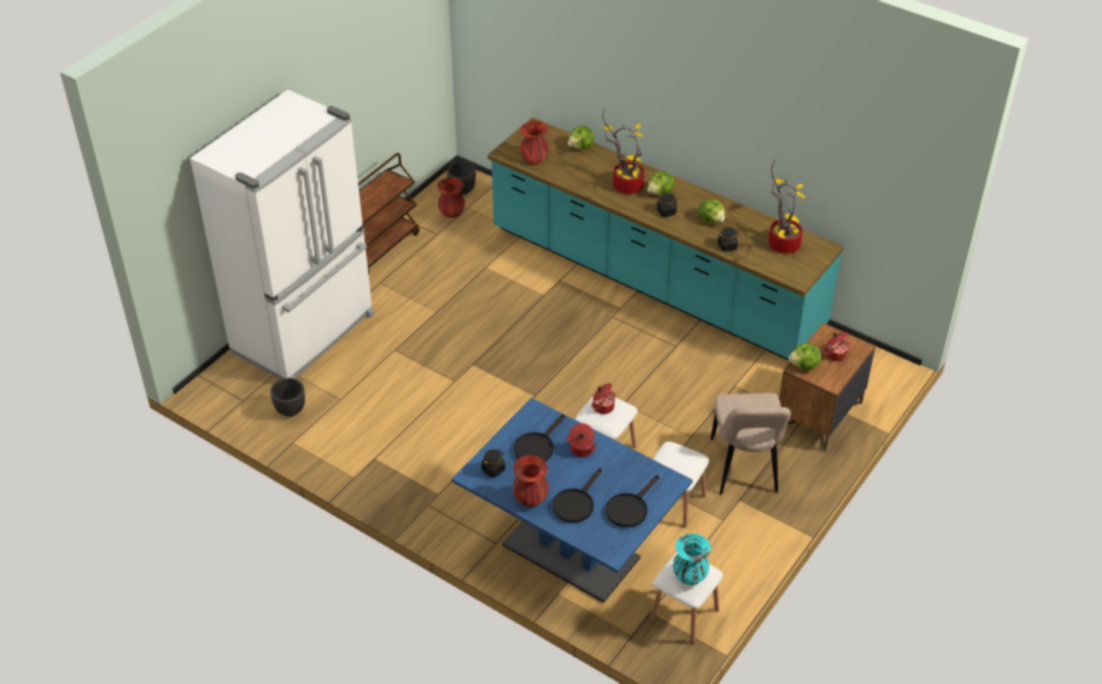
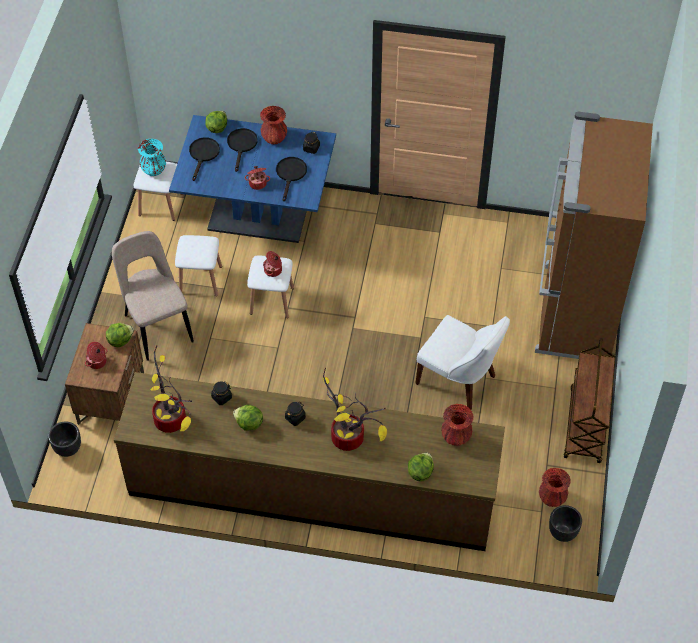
camera: 155 degrees right, 10 degrees up
(291, 411) = (529, 245): black planter -> black planter (67, 449)
(306, 334) = (574, 313): white fridge -> brown fridge
(463, 316) = (459, 381): none -> white chair
(654, 281) = (312, 489): turquoise counter -> brown counter
(660, 193) = (312, 440): lettuce -> lettuce (217, 128)

